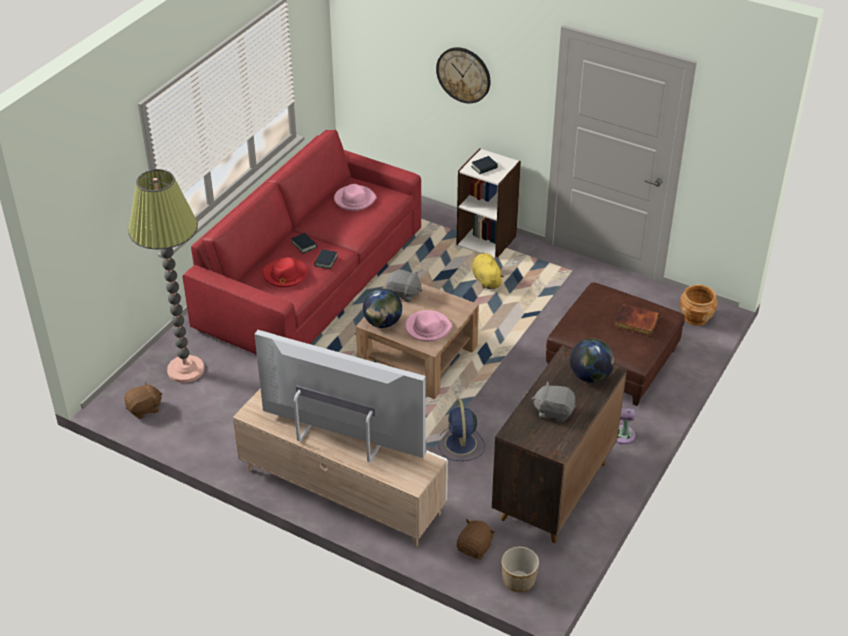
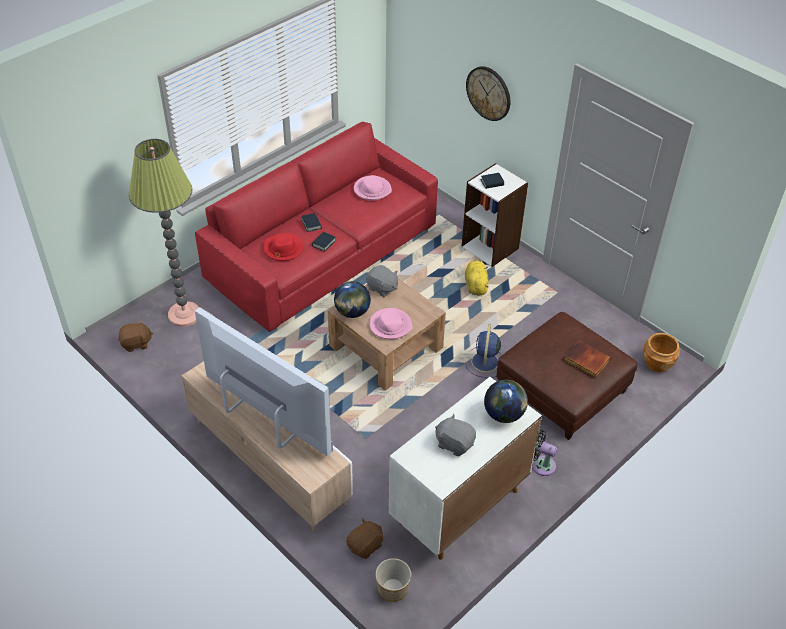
camera: 15 degrees right, 5 degrees up
(461, 444) = (392, 440): blue fan -> blue fan (485, 363)
(553, 491) = (458, 507): brown cabinet -> white cabinet

